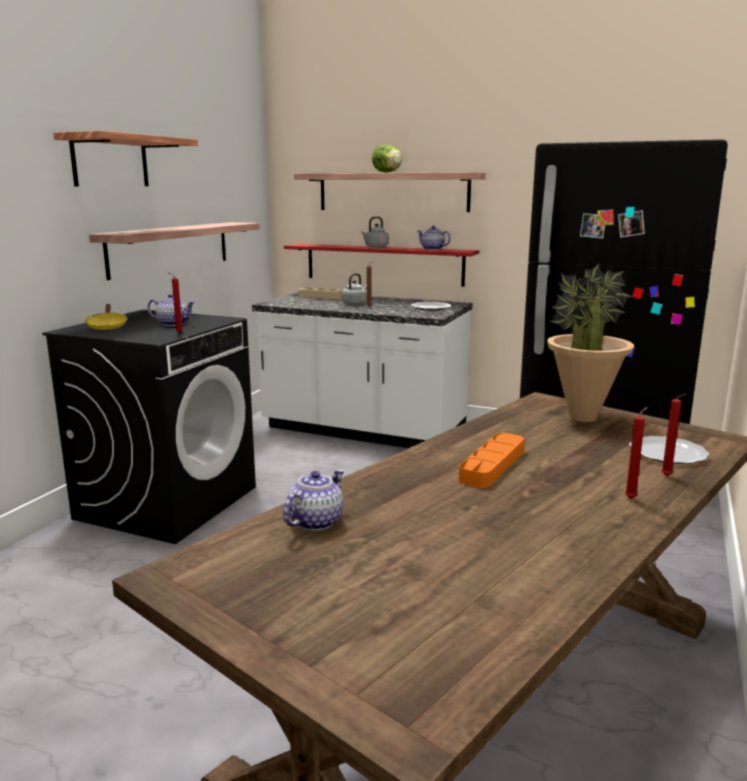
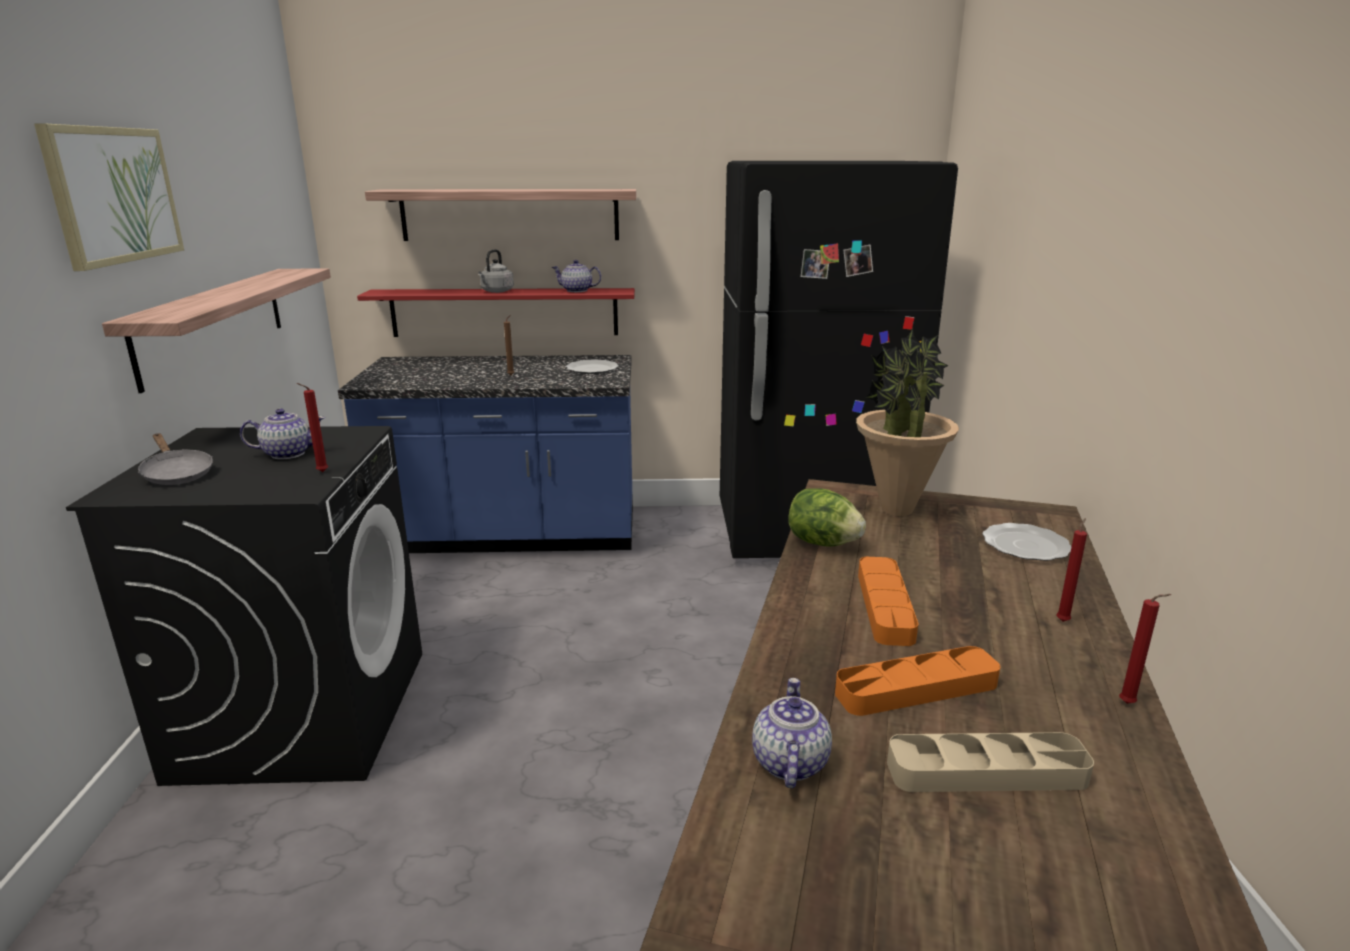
camera: 25 degrees left, 5 degrees up
(107, 326) = (176, 474): yellow frying pan -> grey frying pan
(110, 161) = (113, 195): shelf -> picture
(325, 297) = (430, 364): beige tray -> beige tray (986, 771)
(355, 304) = (487, 373): grey kettle -> none
(363, 430) = (510, 535): white counter -> blue counter
(387, 172) = (506, 189): lettuce -> lettuce (822, 543)
(453, 508) = (916, 688): none -> orange tray
(668, 477) = (1060, 579): red candle -> red candle (1129, 704)

